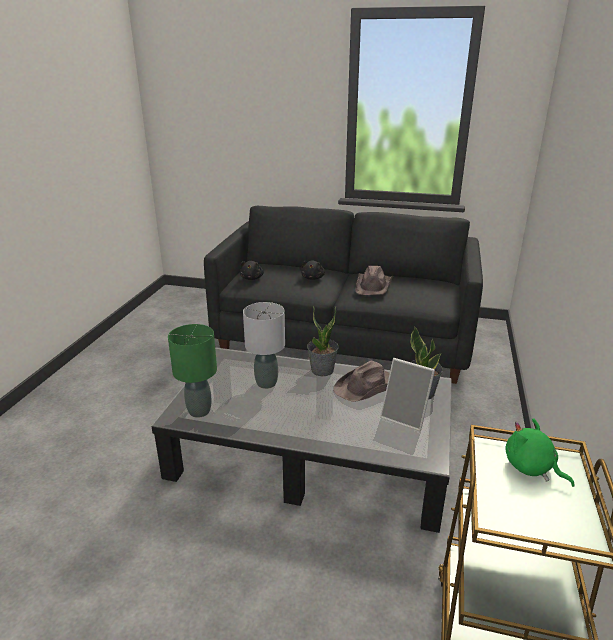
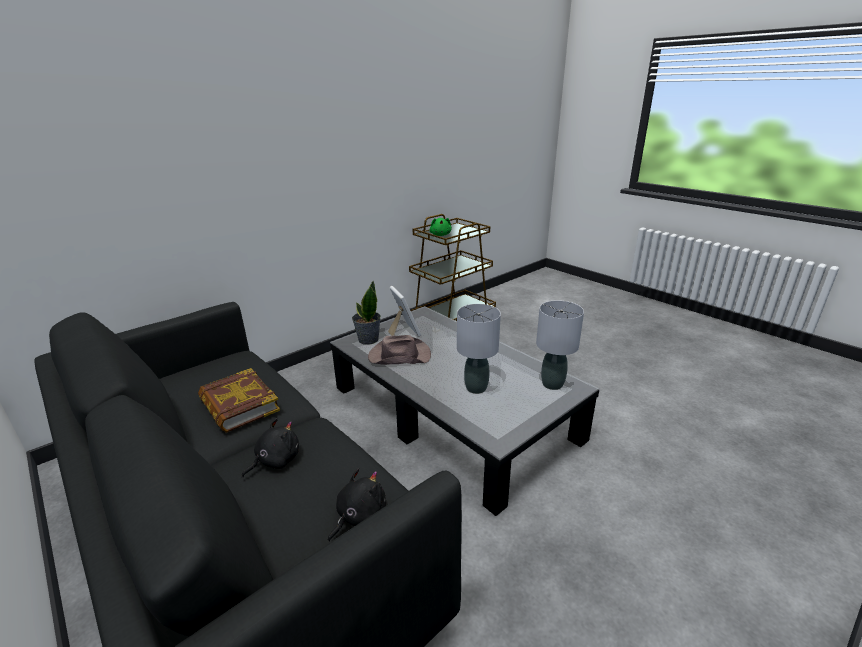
camera: 145 degrees left, 0 degrees up
(199, 411) = (553, 384): green table lamp -> grey table lamp
(322, 370) = (414, 381): potted plant -> none
(374, 286) = (239, 405): brown hat -> book

